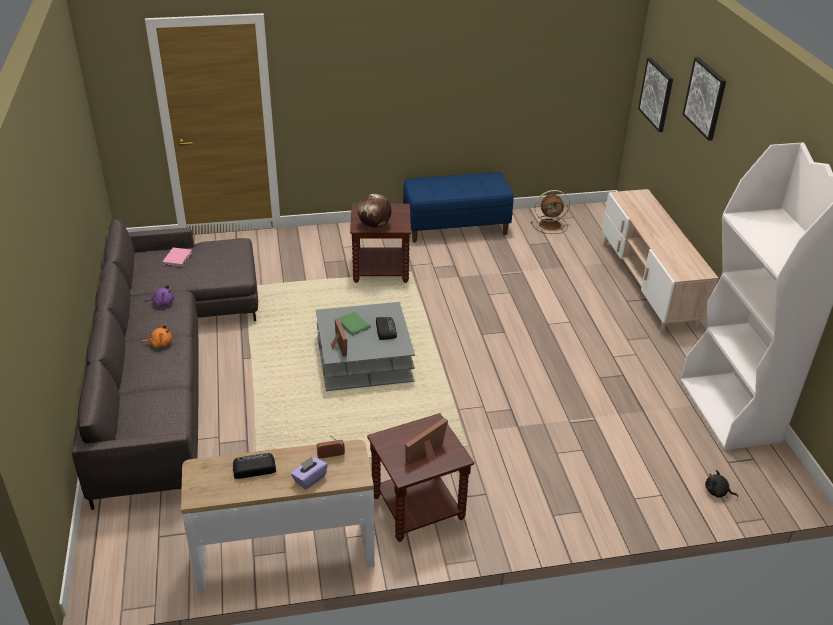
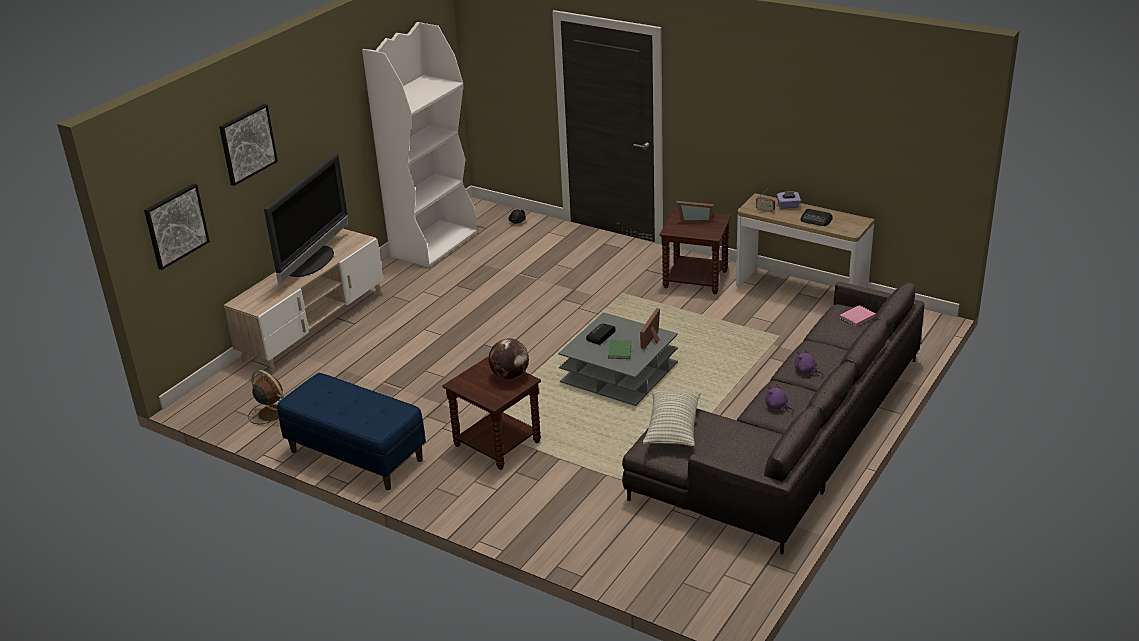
camera: 135 degrees left, 5 degrees down
(160, 343) = (806, 371): orange plush toy -> purple plush toy
(178, 258) = (724, 449): pink book -> pink book (856, 317)
(230, 259) = (672, 428): none -> pillow
(667, 240) = (313, 262): none -> television

